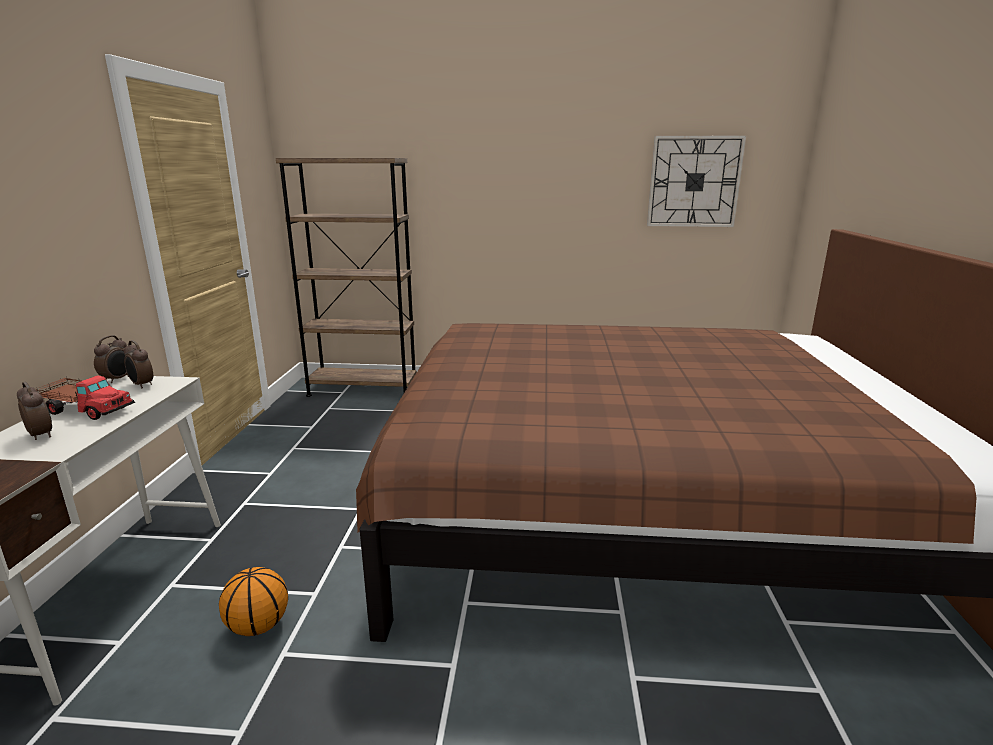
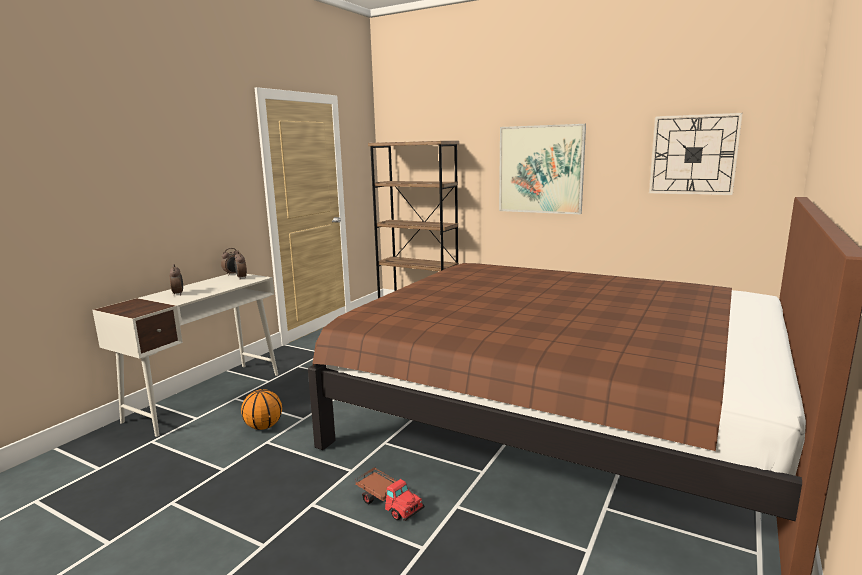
camera: 25 degrees right, 5 degrees down
(87, 409) = (206, 286): toy truck -> toy truck (388, 502)
(518, 198) = (540, 169): none -> picture

